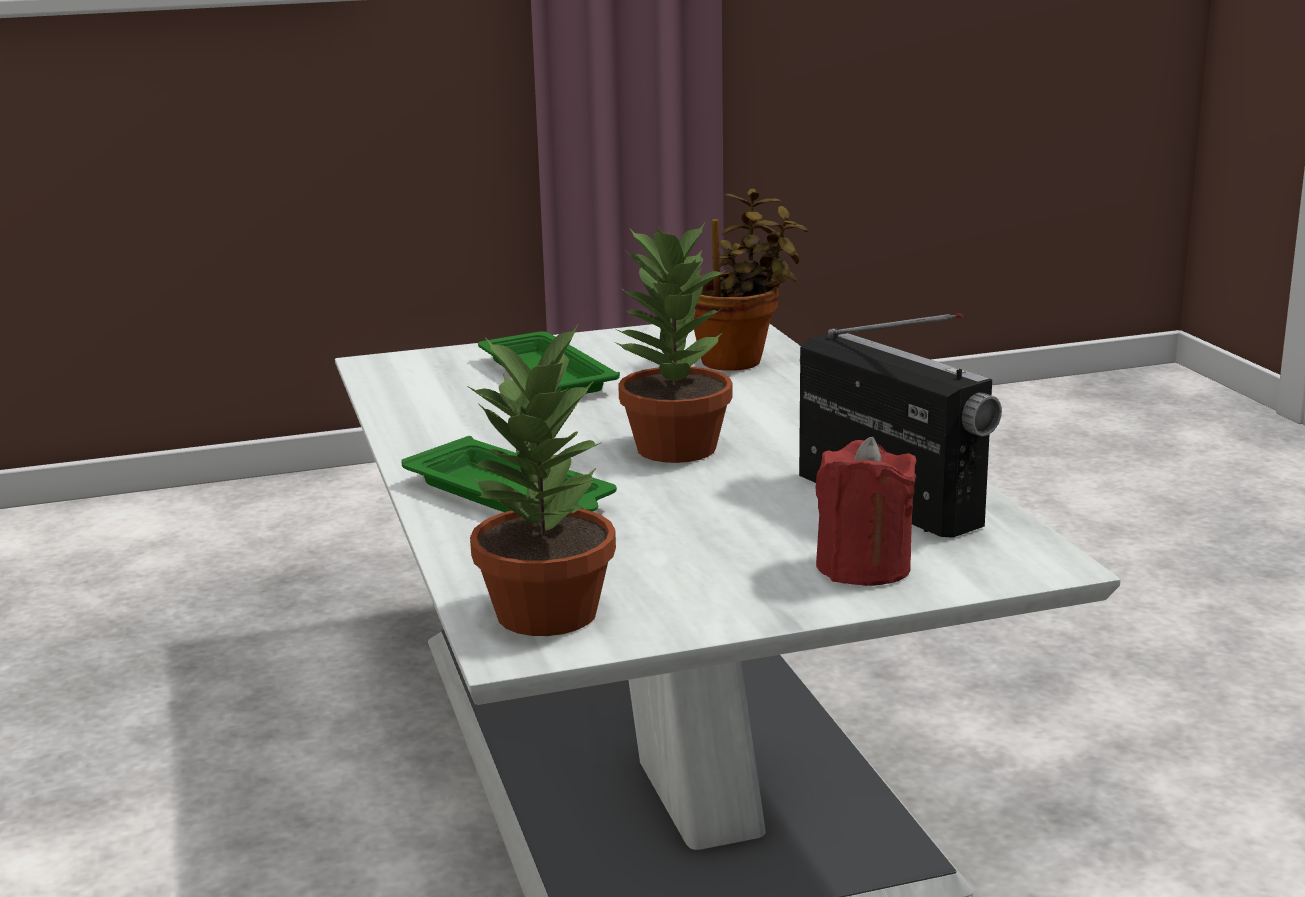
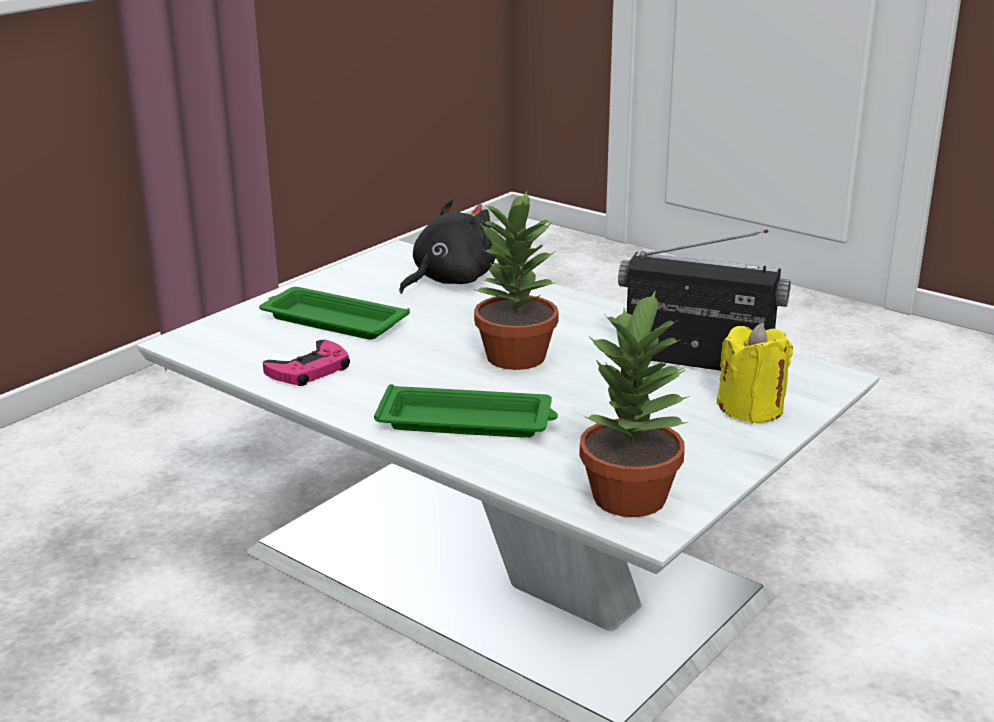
camera: 35 degrees left, 5 degrees up
(443, 413) = (310, 370): none -> pink game controller
(739, 361) = (449, 280): potted plant -> black plush toy
(863, 567) = (751, 409): red candle -> yellow candle

